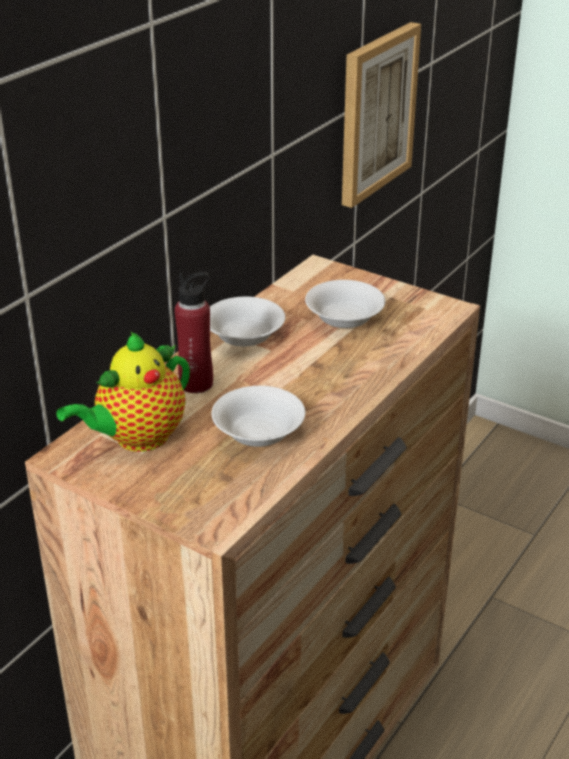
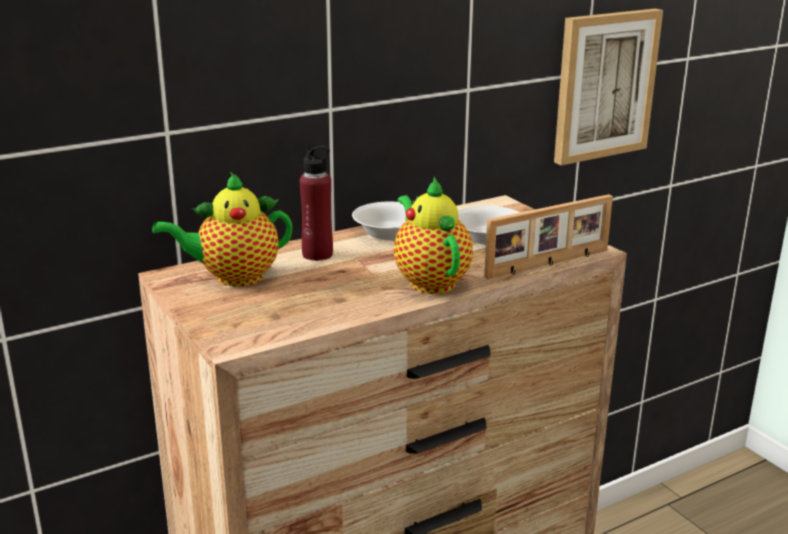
camera: 25 degrees right, 10 degrees down
(258, 433) = (332, 295): white bowl -> none
(335, 389) = (429, 281): none -> teapot
(425, 337) = (549, 264): none -> picture frame

